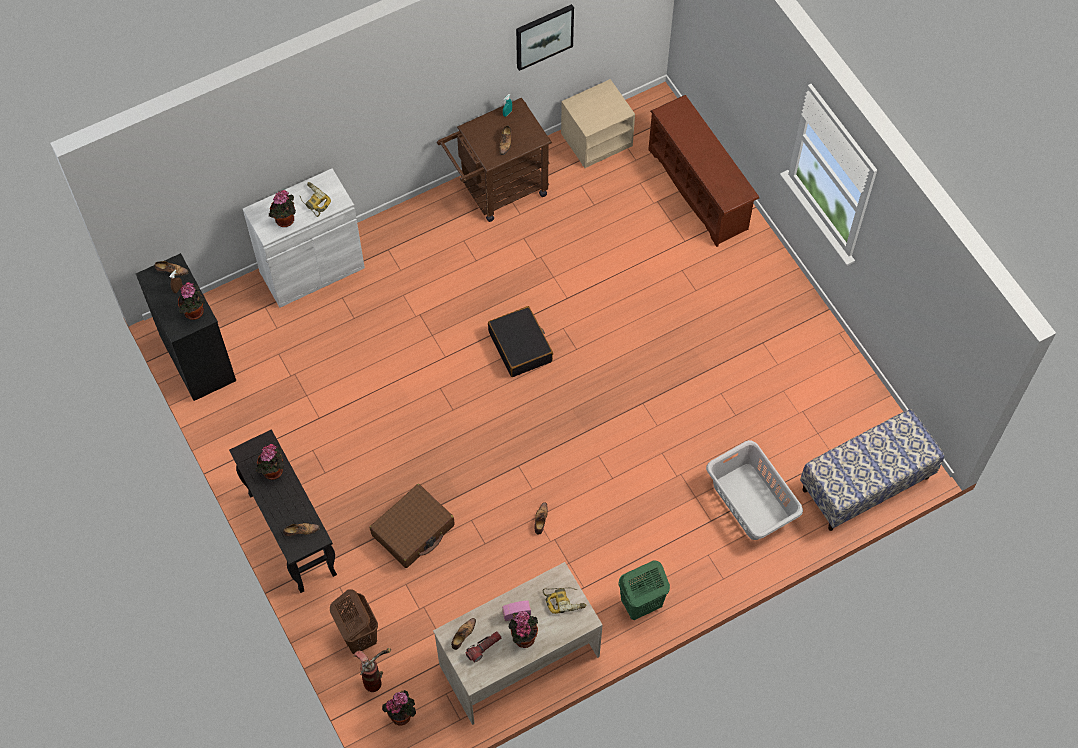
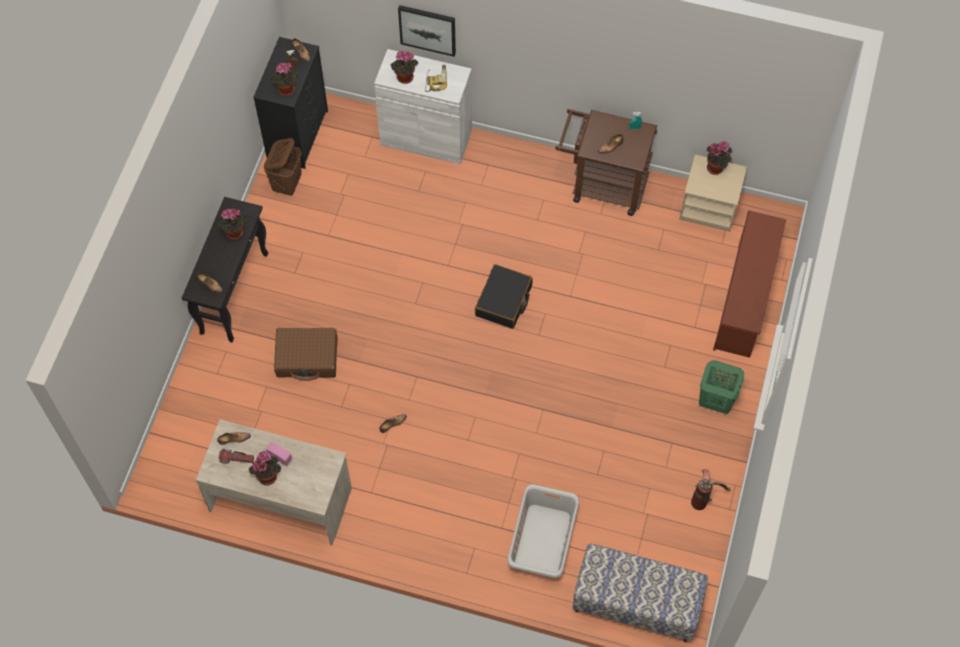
camera: 45 degrees right, 0 degrees up
(358, 635) = (204, 391): brown laundry basket -> brown laundry basket (287, 184)
(374, 676) = (186, 426): fire extinguisher -> fire extinguisher (704, 499)
(402, 714) = (176, 464): potted plant -> potted plant (716, 168)
(544, 36) = (691, 86): picture -> picture (427, 29)
(564, 600) = (318, 477): power drill -> none
(640, 604) = (395, 538): green laundry basket -> green laundry basket (715, 401)

